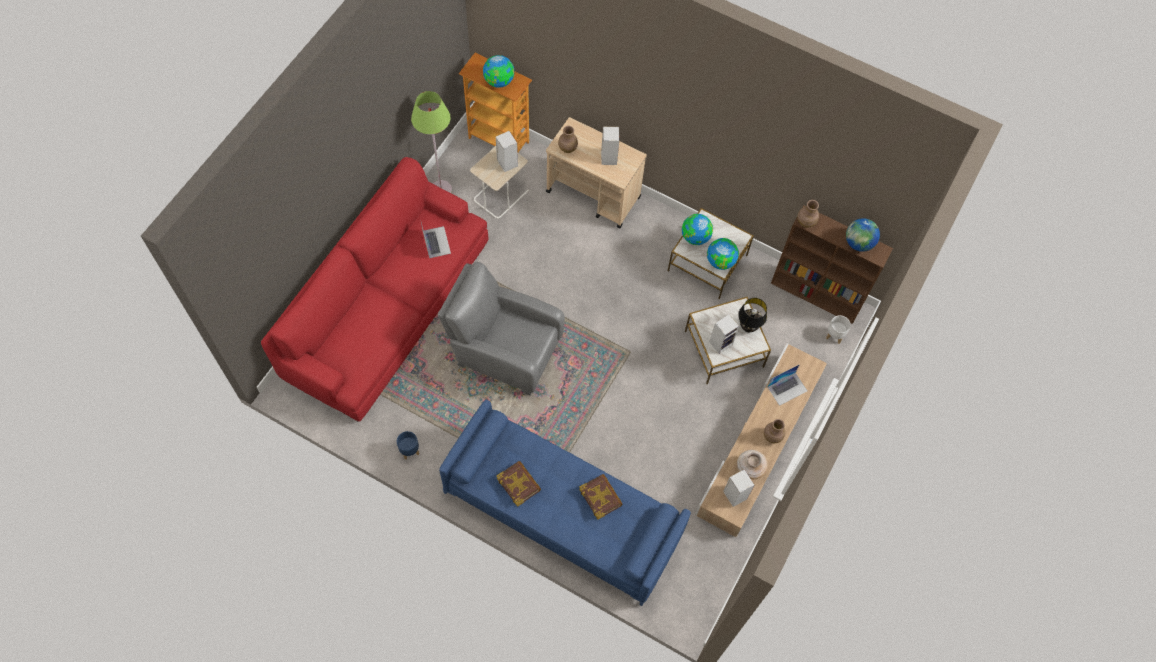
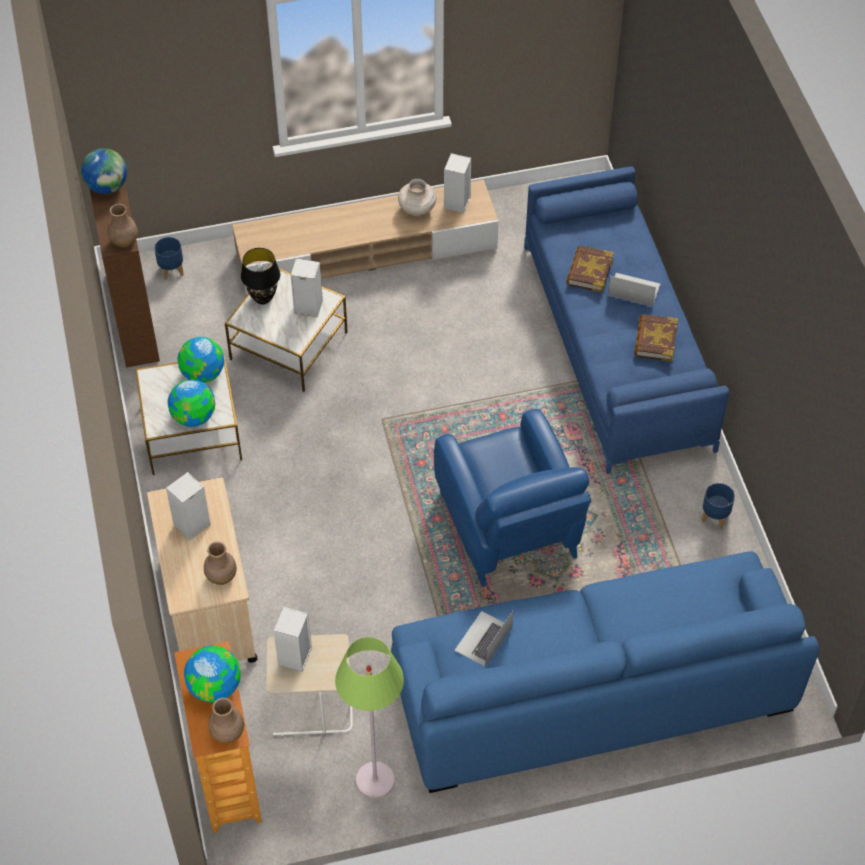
camera: 130 degrees left, 10 degrees down
(387, 308) = (592, 688): red sofa -> blue sofa
(504, 350) = (509, 529): grey armchair -> blue armchair
(772, 436) = (363, 214): brown vase -> brown vase (227, 733)
(787, 388) = (297, 235): laptop -> laptop (633, 289)
(835, 335) = (171, 270): white planter -> blue planter

